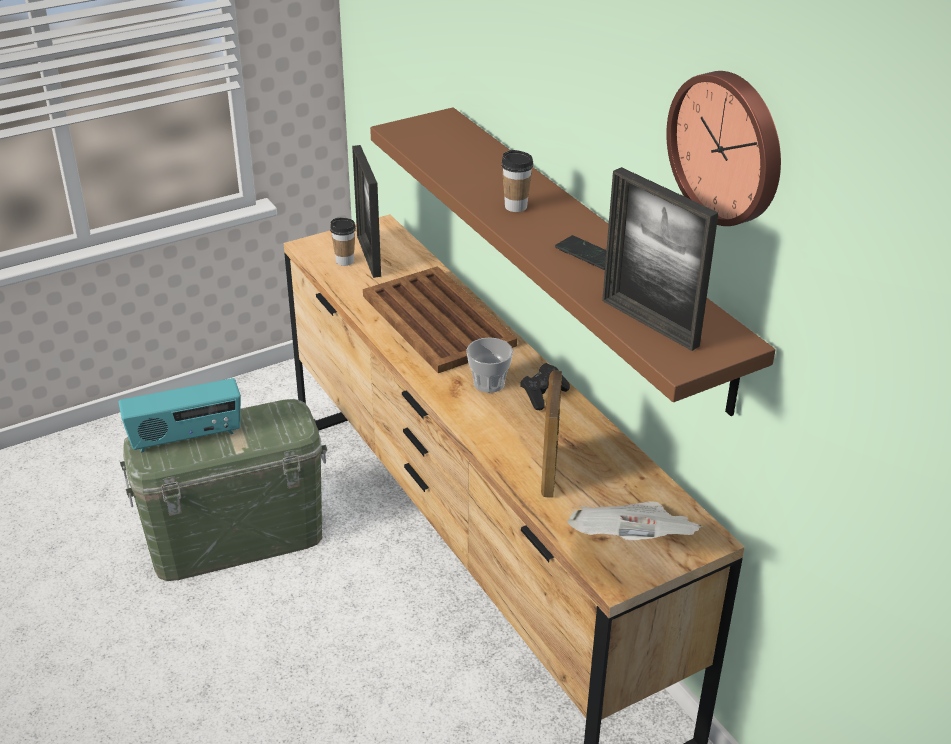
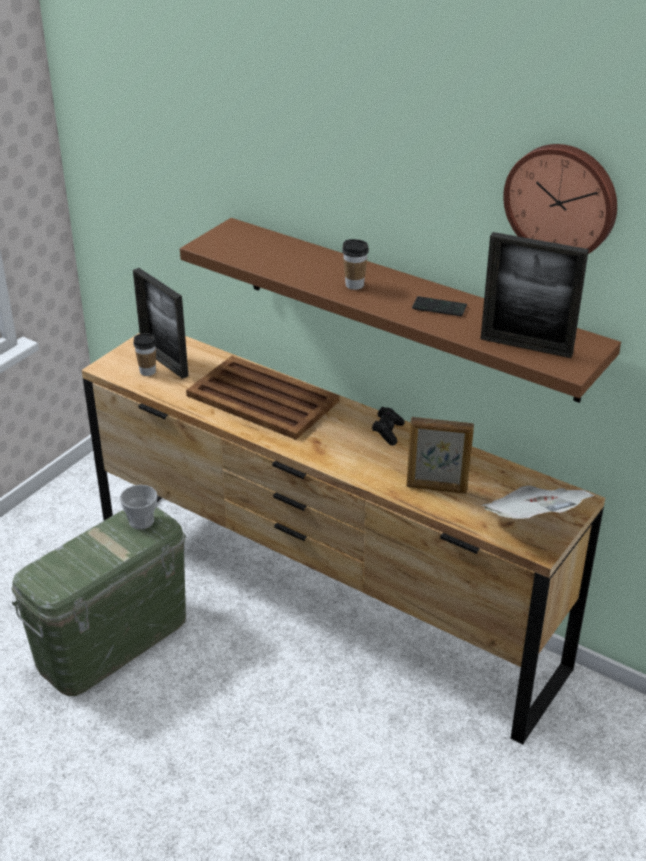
camera: 25 degrees left, 0 degrees up
(186, 437) = (70, 561): radio -> none
(489, 383) = (341, 436): cup -> cup (141, 521)
(549, 473) = (436, 488): picture frame -> picture frame turned 60 degrees counterclockwise

